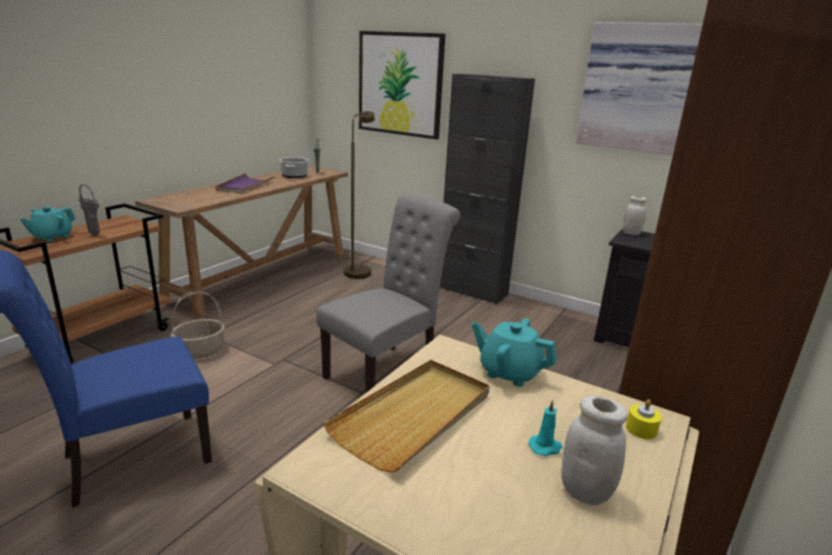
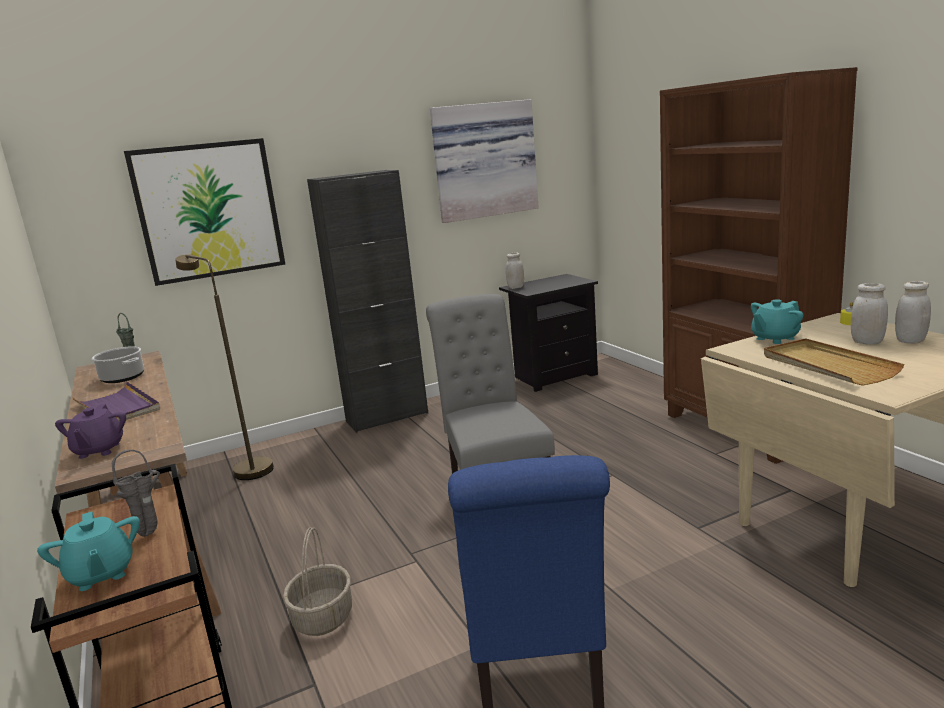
camera: 55 degrees left, 5 degrees down
(180, 197) = (99, 450): none -> purple teapot
(545, 447) = (867, 342): turquoise candle -> white jar

